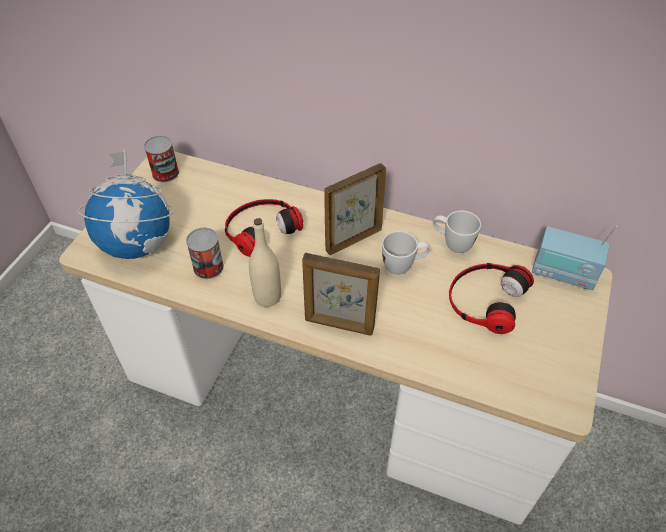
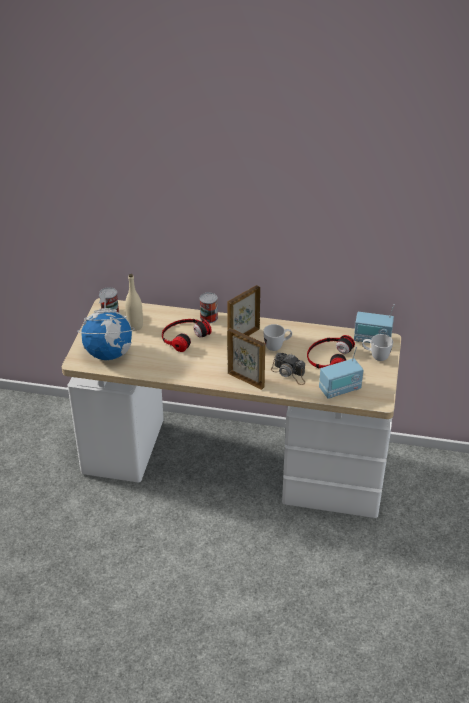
camera: 10 degrees left, 10 degrees down
(208, 267) = (158, 360): can -> can (209, 317)
(267, 297) = (199, 371): beige bottle -> beige bottle (135, 326)
(339, 325) = (246, 380): picture frame -> picture frame turned 150 degrees counterclockwise
(414, 323) = (289, 373): none -> camera
(452, 244) = (304, 331): white mug -> white mug (375, 356)
(497, 369) = (340, 389): none -> radio

